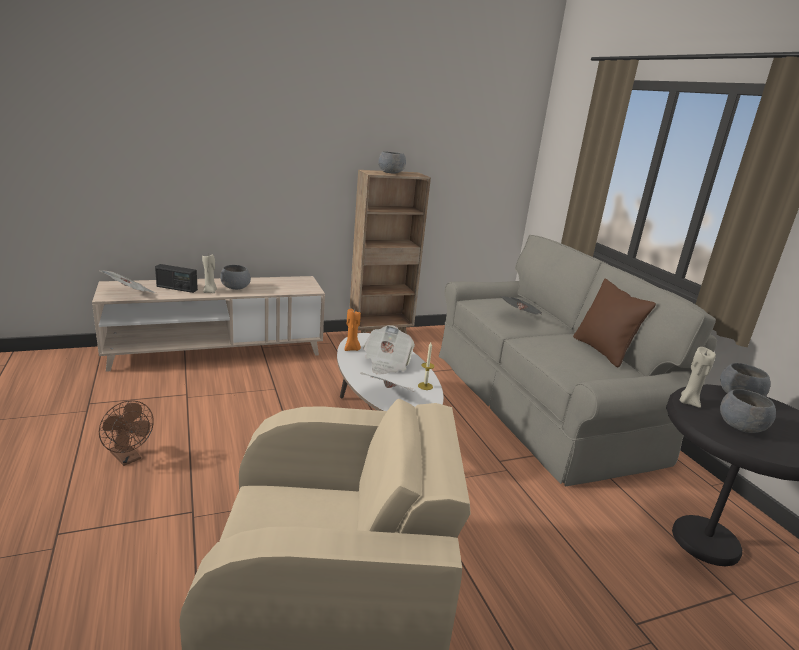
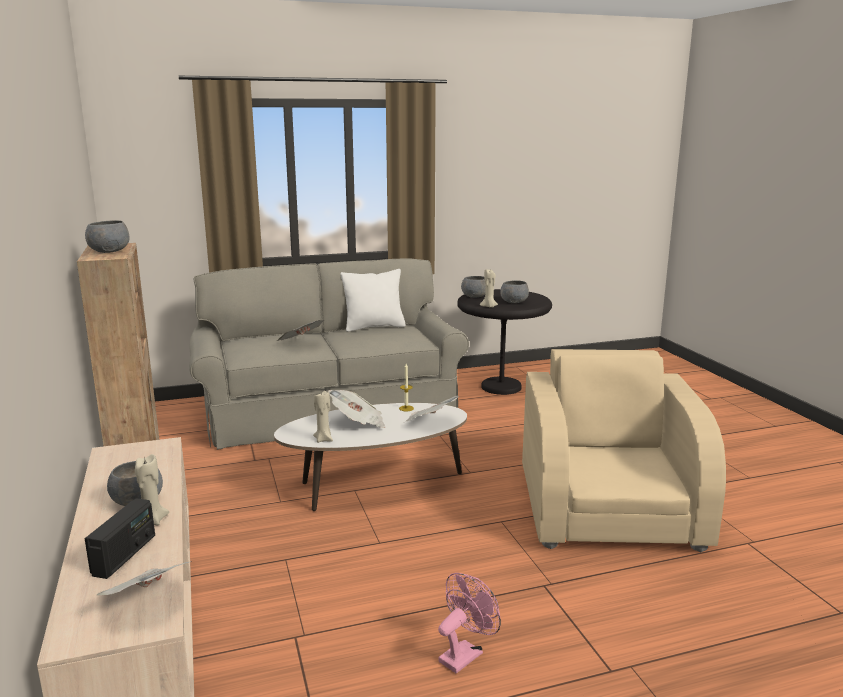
camera: 85 degrees left, 5 degrees down
(128, 458) = (465, 654): brown fan -> pink fan
(352, 349) = (324, 439): orange candle -> beige candle
(603, 351) = (374, 327): brown pillow -> white pillow

